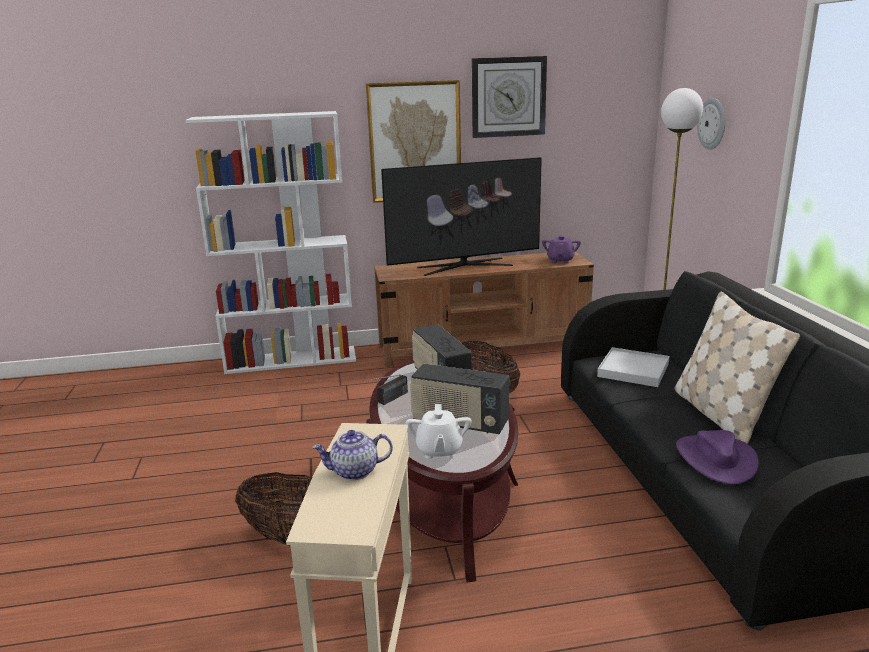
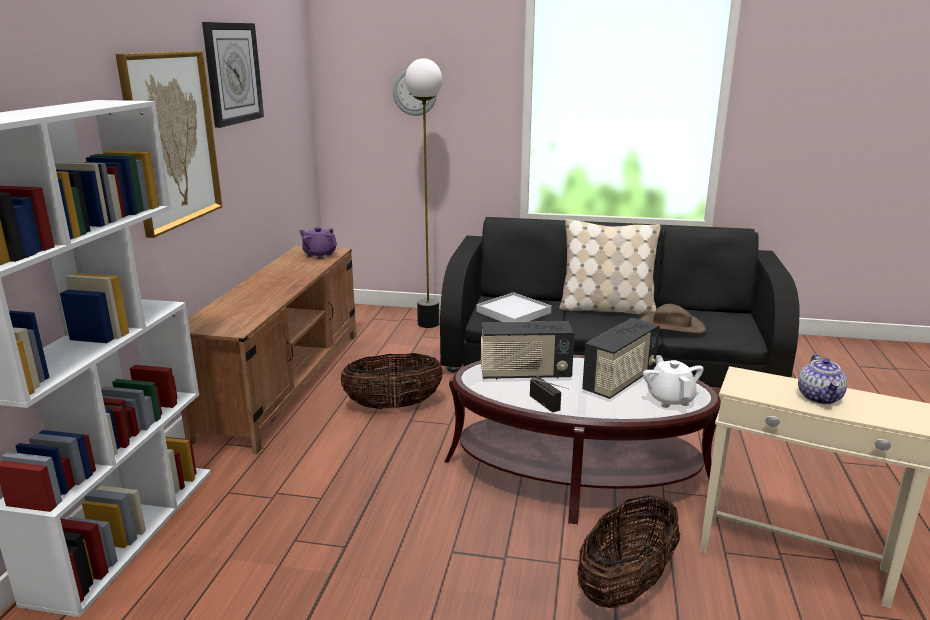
camera: 70 degrees left, 0 degrees up
(439, 450) = (670, 399): white teapot -> white teapot turned 120 degrees counterclockwise
(464, 266) = (265, 291): television -> none
(715, 459) = (671, 326): purple hat -> brown hat

